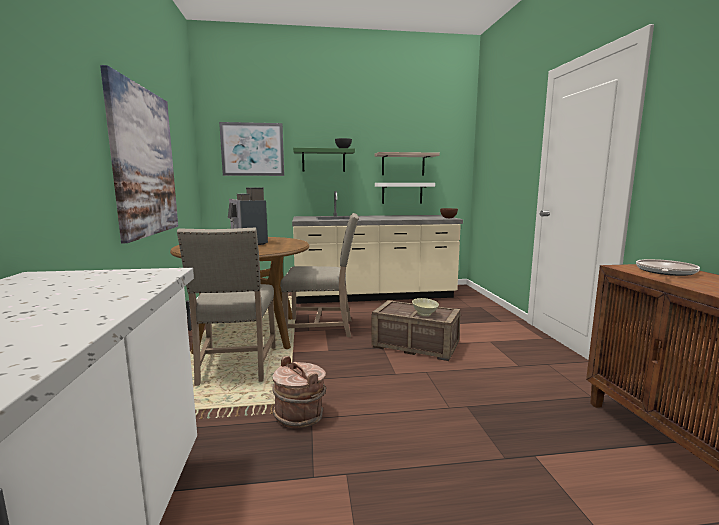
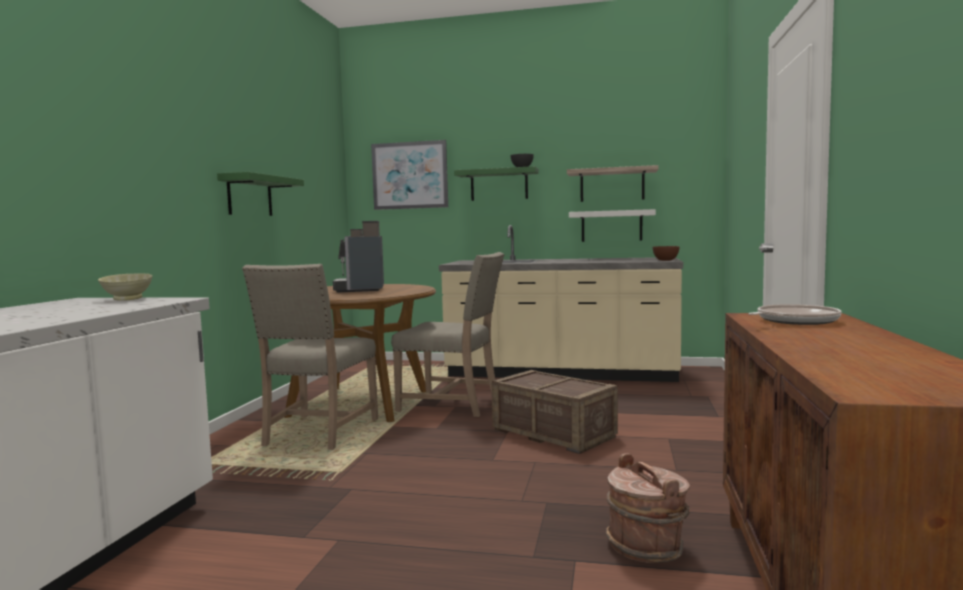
camera: 20 degrees right, 5 degrees down
(144, 162) = (250, 196): picture -> green shelf
(300, 415) = (341, 485): brown bucket -> brown bucket (646, 546)
(424, 314) = (557, 388): beige bowl -> beige bowl (126, 299)

